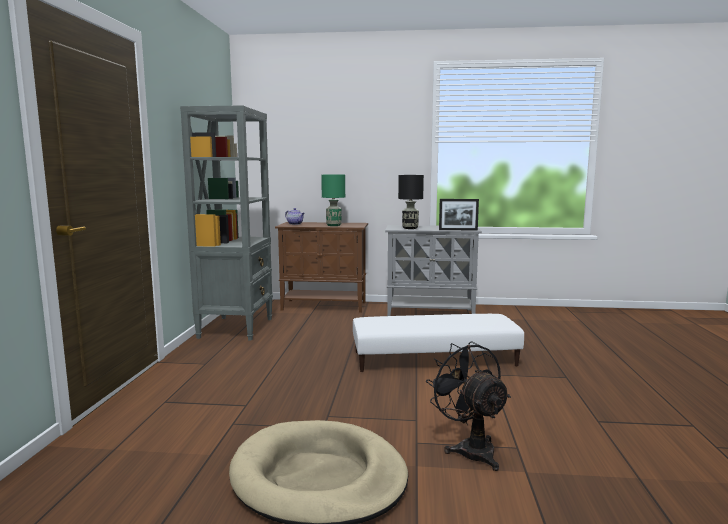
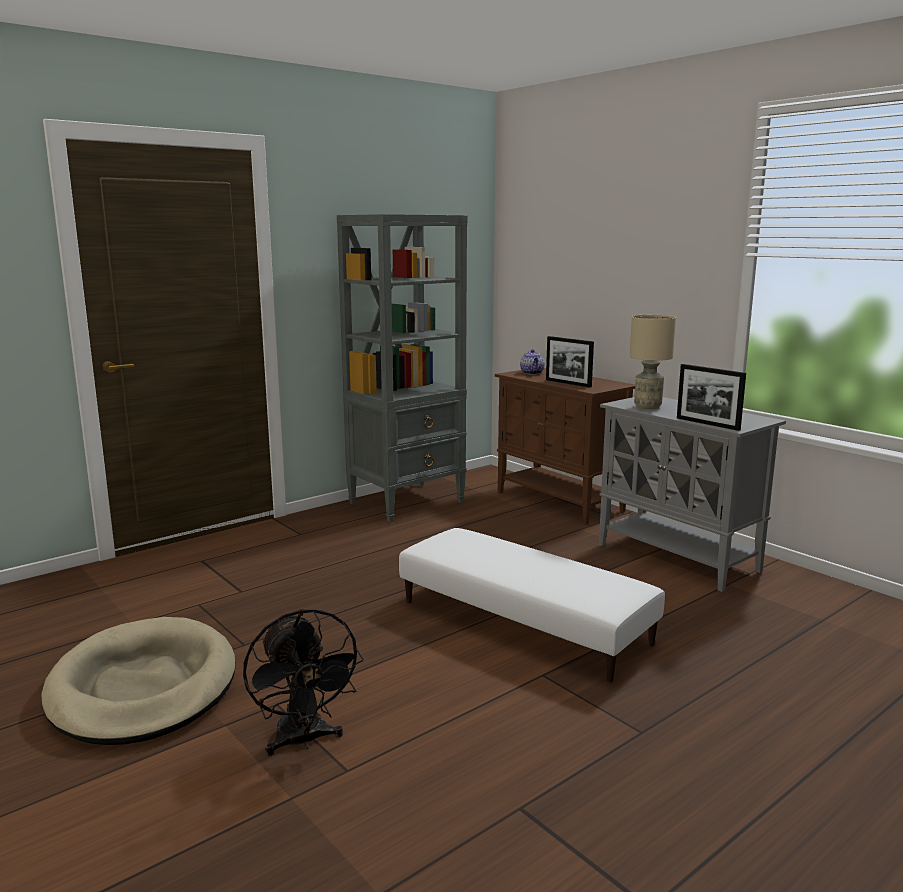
camera: 45 degrees right, 5 degrees up
(334, 225) = (568, 383): green table lamp -> picture frame
(410, 228) = (647, 407): black table lamp -> beige table lamp
(470, 448) = (303, 741): black fan -> black fan turned 135 degrees clockwise

